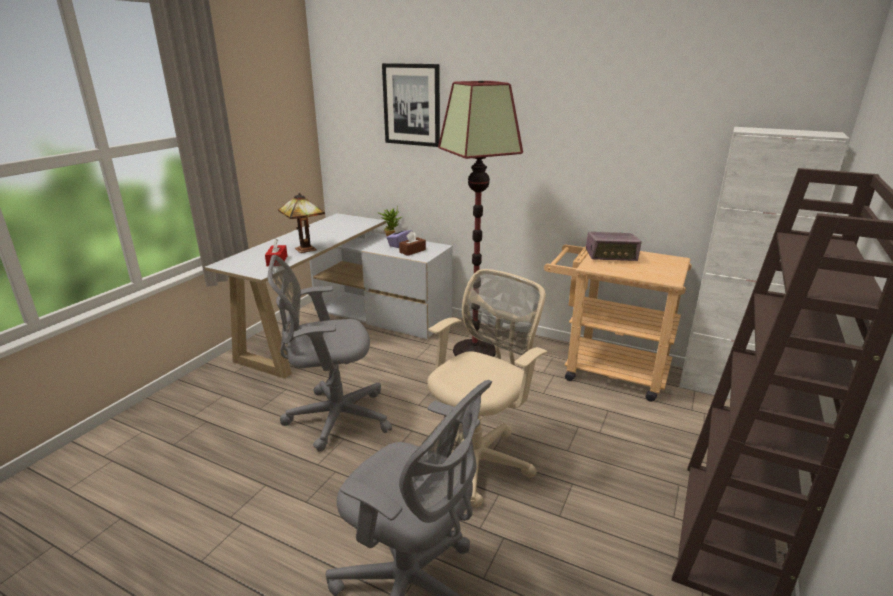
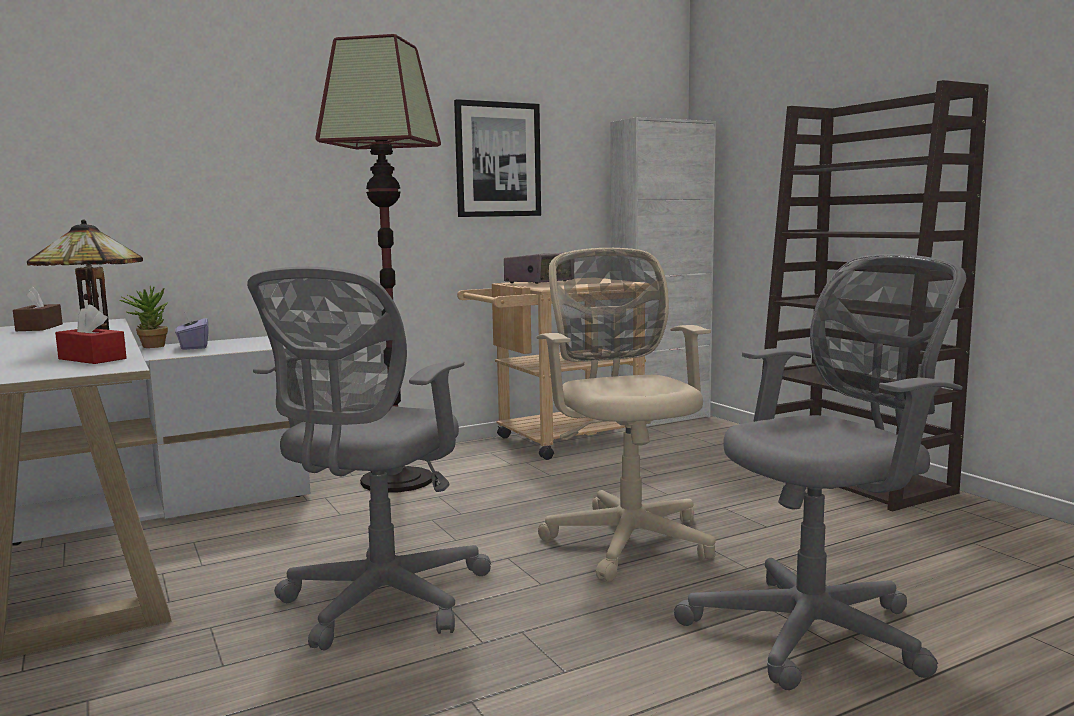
camera: 55 degrees left, 15 degrees down
(412, 105) = (172, 97): picture -> picture (498, 159)
(412, 251) = (239, 346): brown tissue box -> brown tissue box (39, 327)

